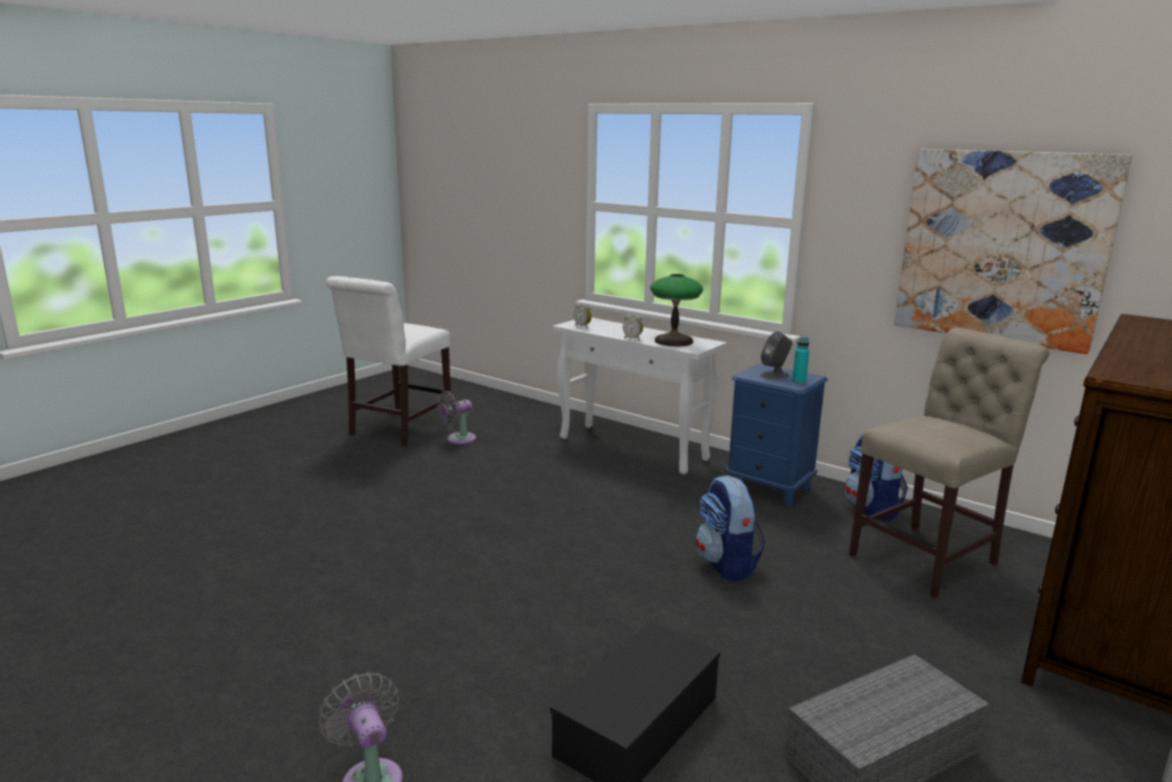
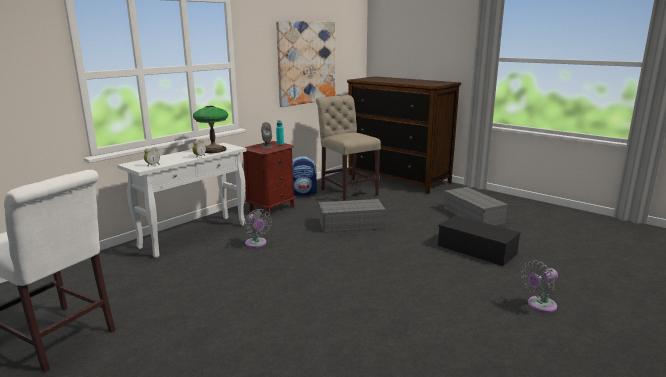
camera: 85 degrees left, 0 degrees up
(458, 439) = (121, 301): grey fan -> grey fan (256, 244)
(727, 565) = (352, 224): backpack -> grey storage box
(768, 488) = (272, 208): blue nightstand -> brown nightstand

